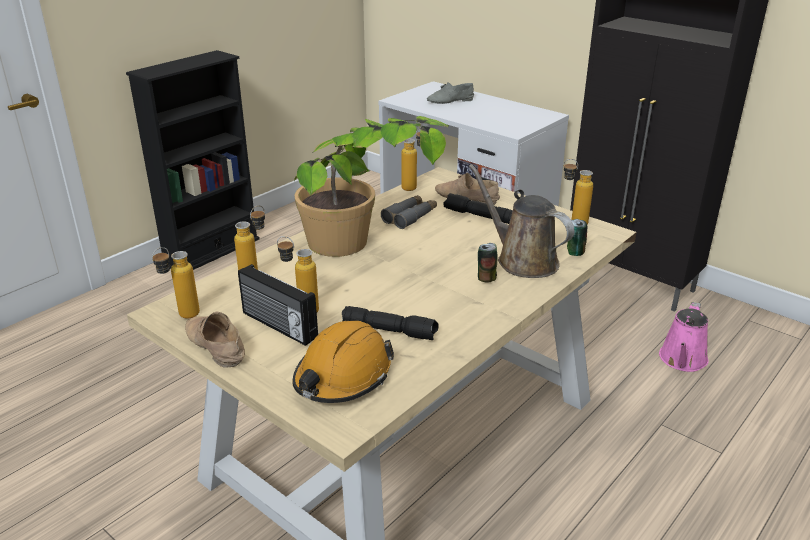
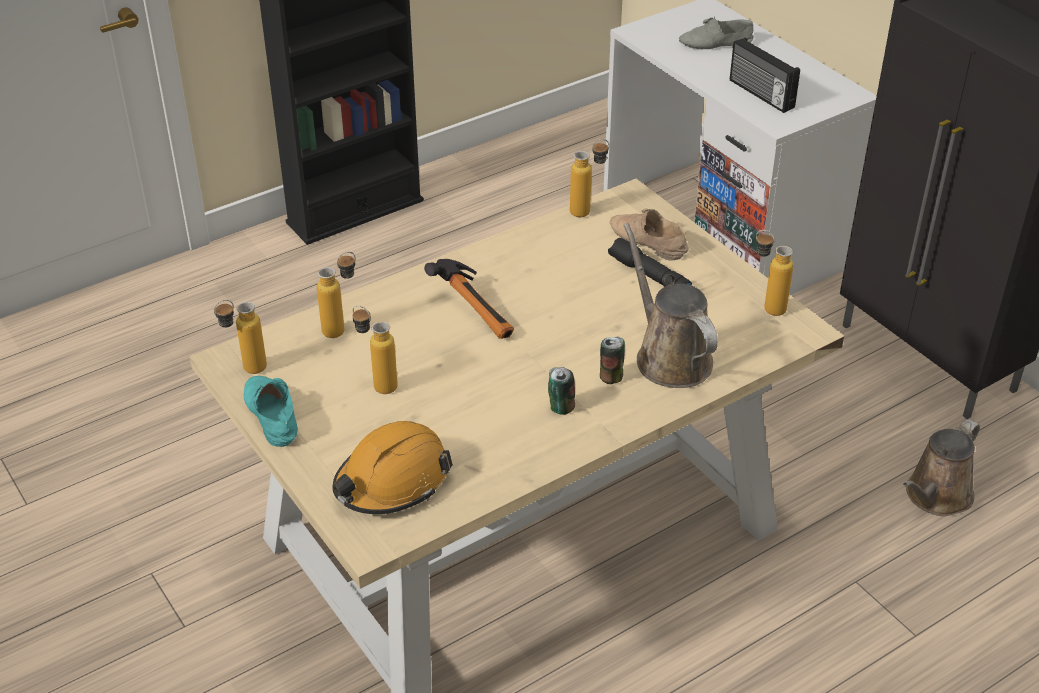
camera: 15 degrees right, 10 degrees up
(214, 345) = (270, 415): beige shoe -> turquoise shoe
(278, 326) = (345, 401): radio -> radio (760, 94)
(362, 252) = (478, 310): potted plant -> hammer
(390, 330) = (466, 431): black flashlight -> none
(410, 217) = (560, 262): grey binoculars -> none
(574, 252) = (742, 356): can -> can (560, 407)
(682, 360) = (935, 497): pink watering can -> brown watering can

